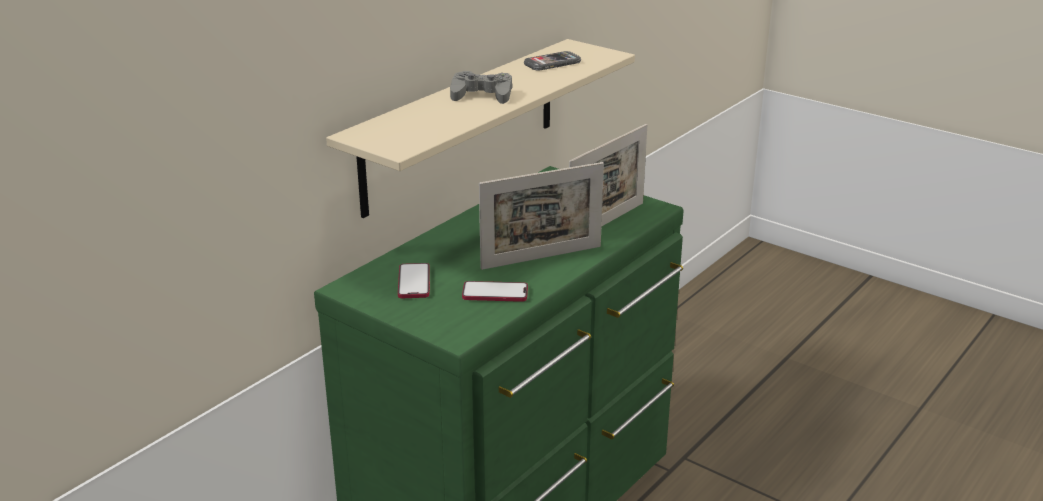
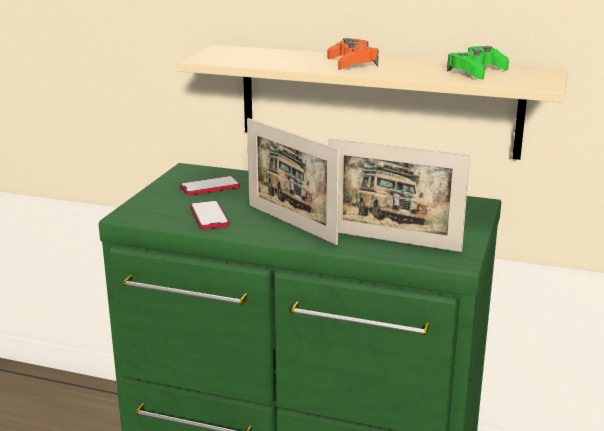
camera: 70 degrees right, 5 degrees down
(482, 95) = (352, 63): grey game controller -> orange game controller
(552, 63) = (476, 71): phone -> green game controller

